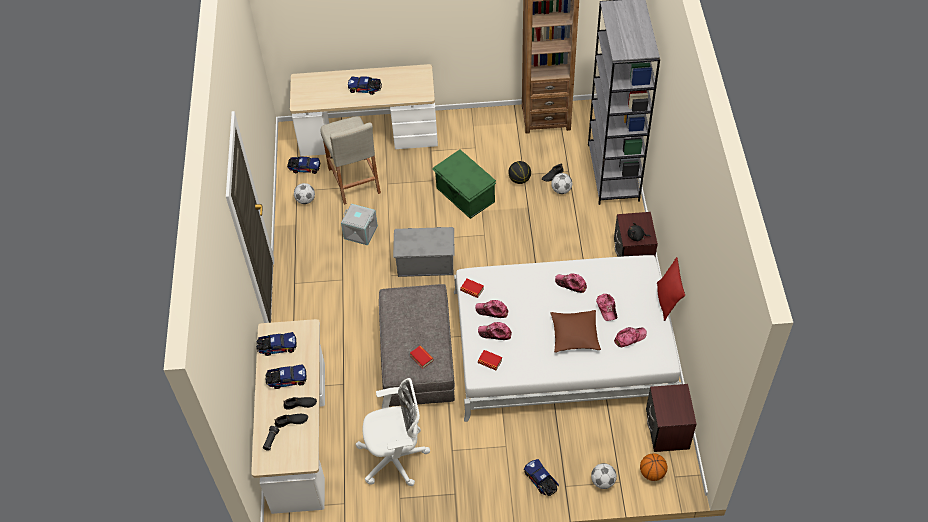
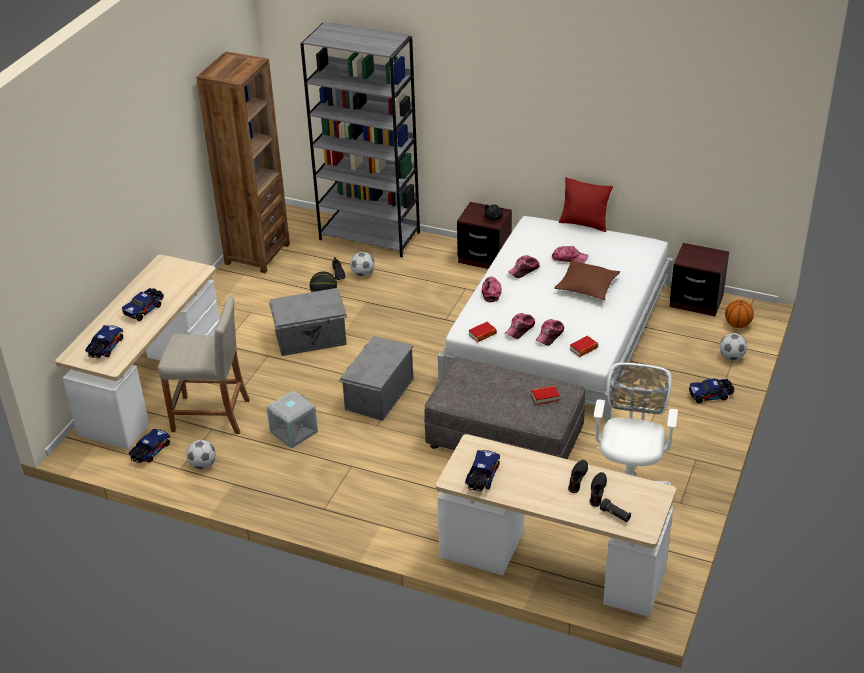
camera: 65 degrees left, 15 degrees down
(286, 380) = (535, 481): toy truck -> toy truck (105, 348)
(465, 195) = (311, 339): green storage box -> grey storage box
(629, 338) = (614, 255): cap -> cap (491, 291)

